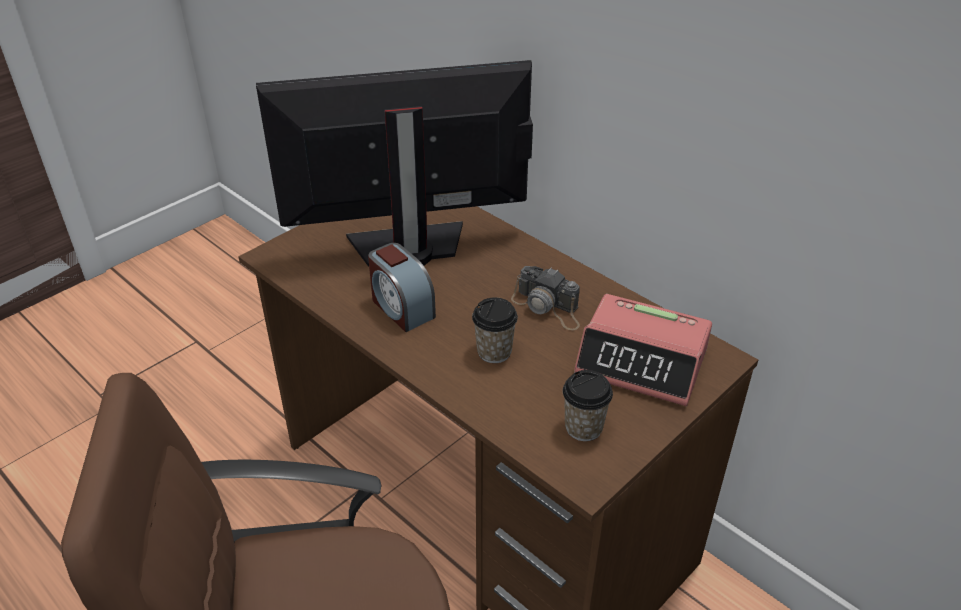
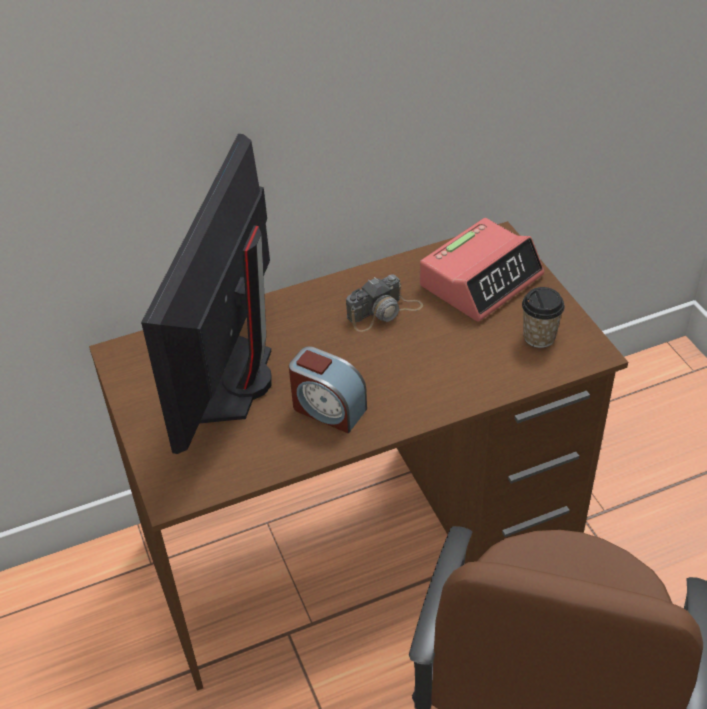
camera: 65 degrees left, 5 degrees up
(401, 308) = (328, 409): alarm clock -> alarm clock turned 45 degrees clockwise
(494, 352) = (424, 362): cup -> none

